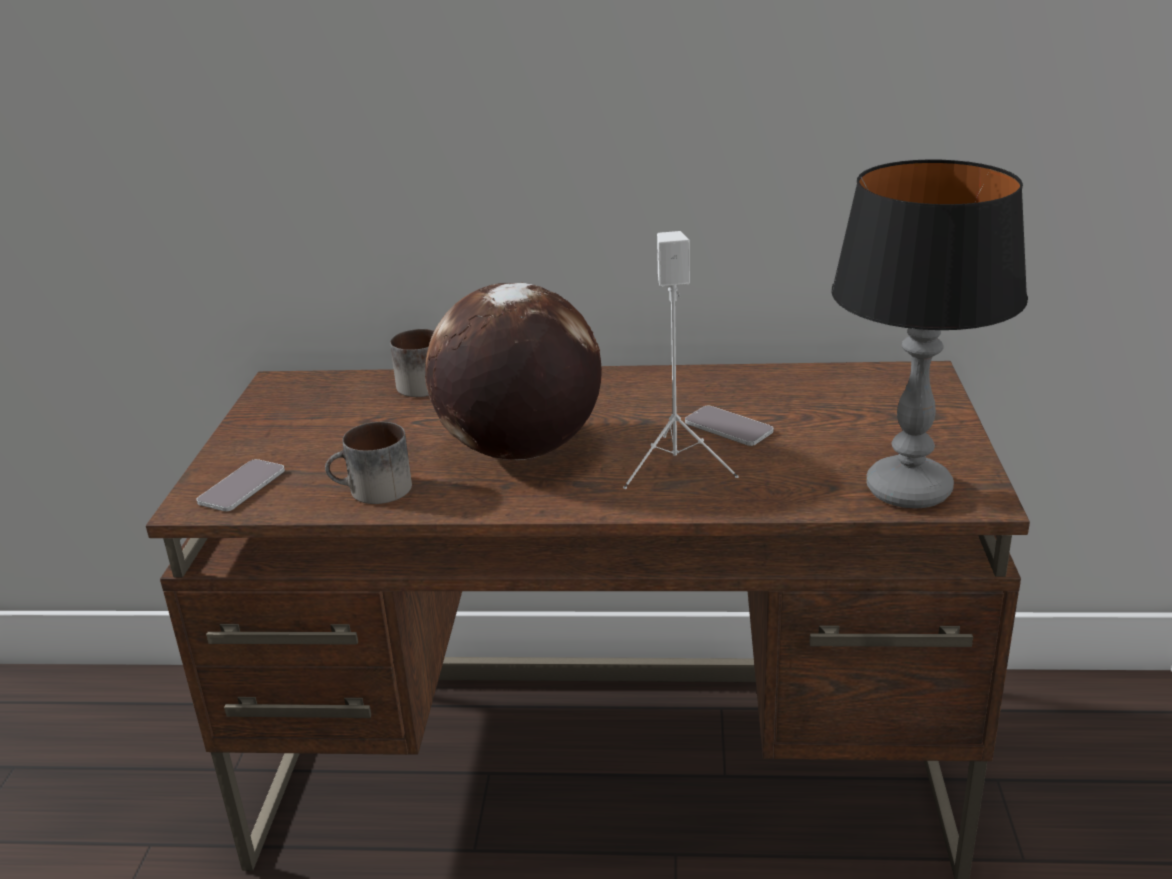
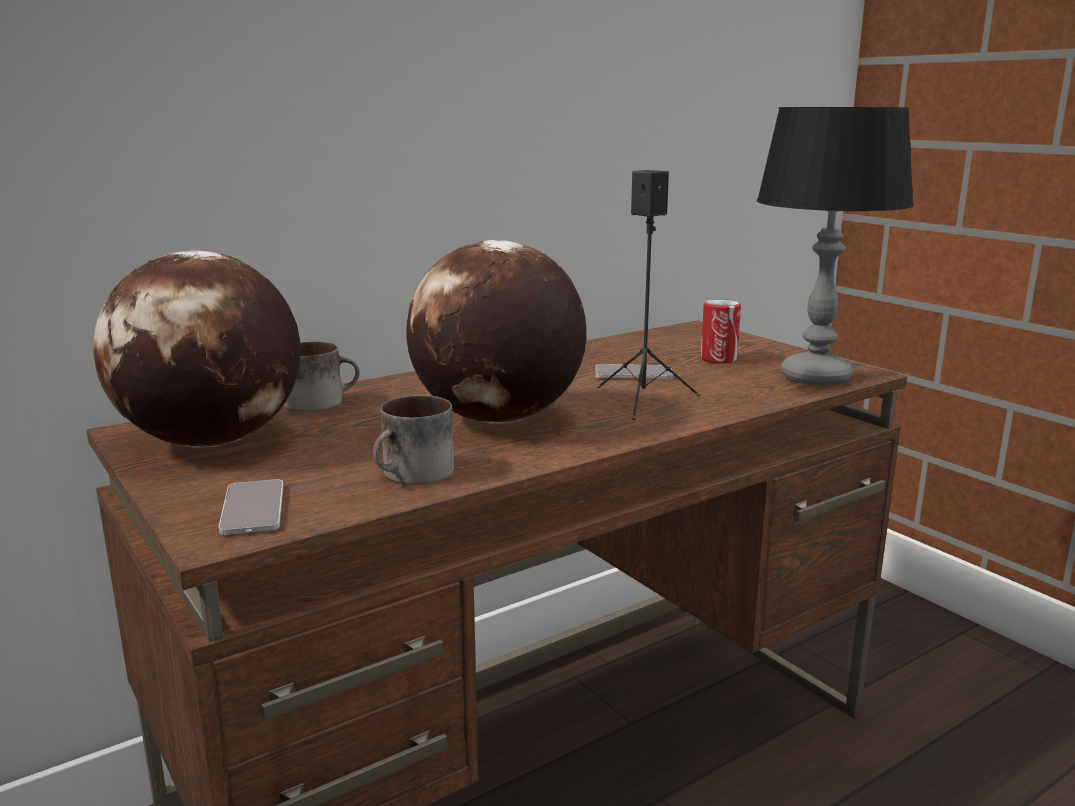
camera: 40 degrees left, 10 degrees down
(305, 410) = (212, 442): none -> globe
(676, 466) = (644, 400): white speaker -> black speaker
(854, 430) = (718, 359): none -> can

